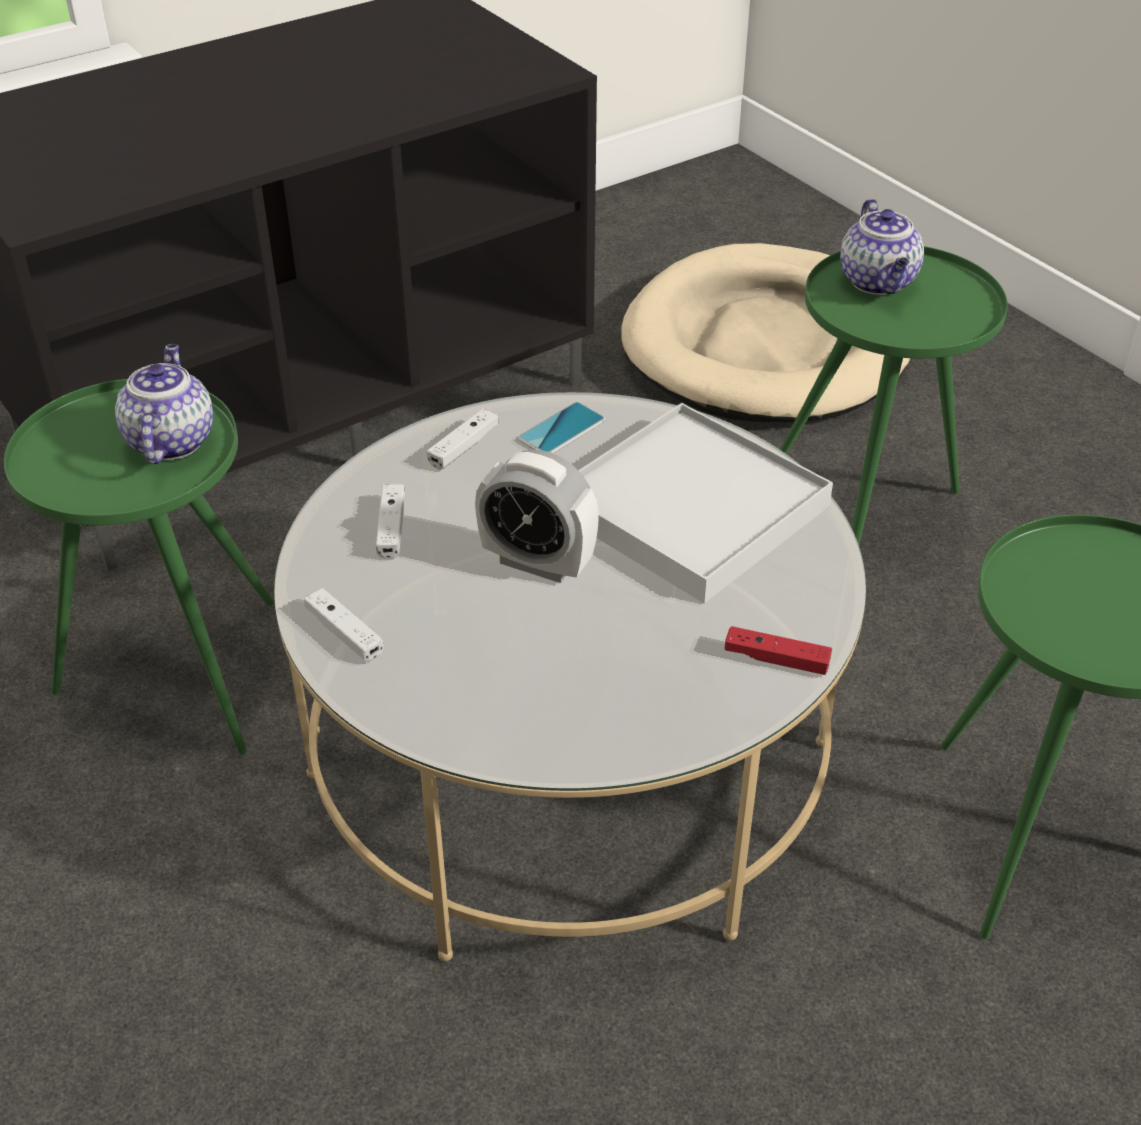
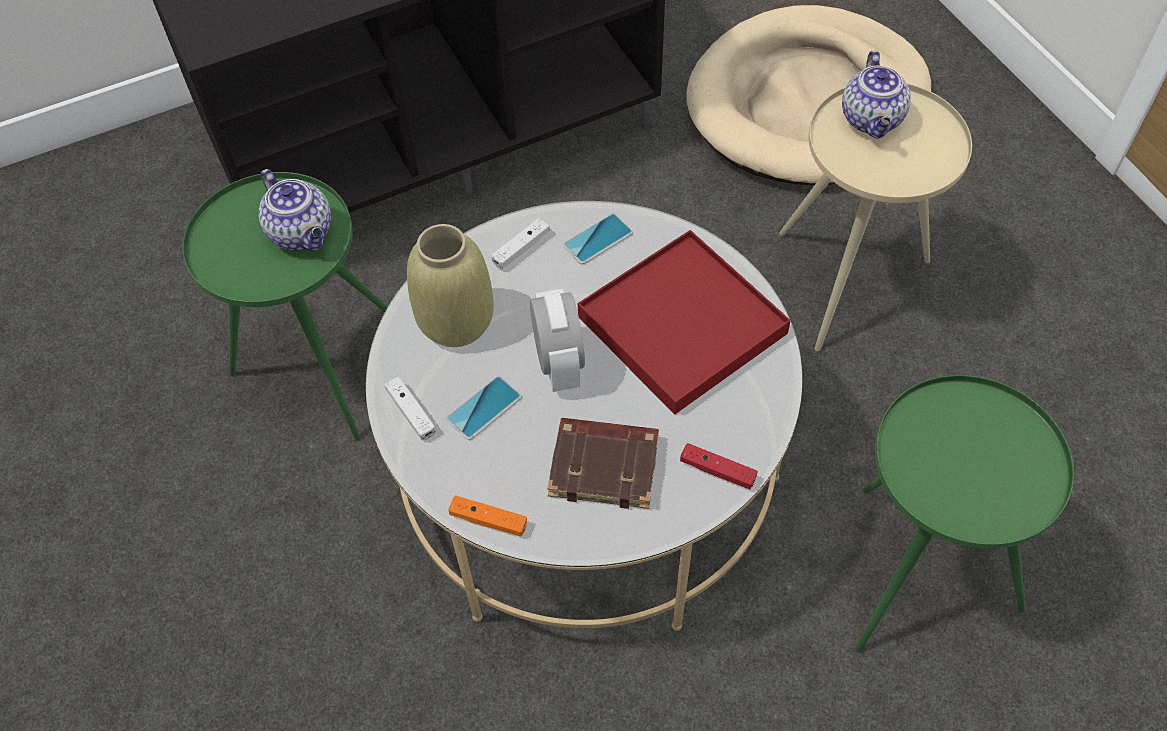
camera: 10 degrees right, 15 degrees up
(170, 441) = (303, 233): teapot -> teapot turned 135 degrees clockwise
(391, 528) = (457, 321): white game controller -> beige vase
(444, 619) = (484, 408): none -> phone
(474, 745) = (488, 520): none -> orange game controller
(537, 562) = (559, 364): alarm clock -> alarm clock turned 135 degrees counterclockwise
(624, 668) = (605, 466): none -> brown book
(691, 508) = (682, 324): white tray -> red tray
(867, 520) = (850, 282): green side table -> beige side table

